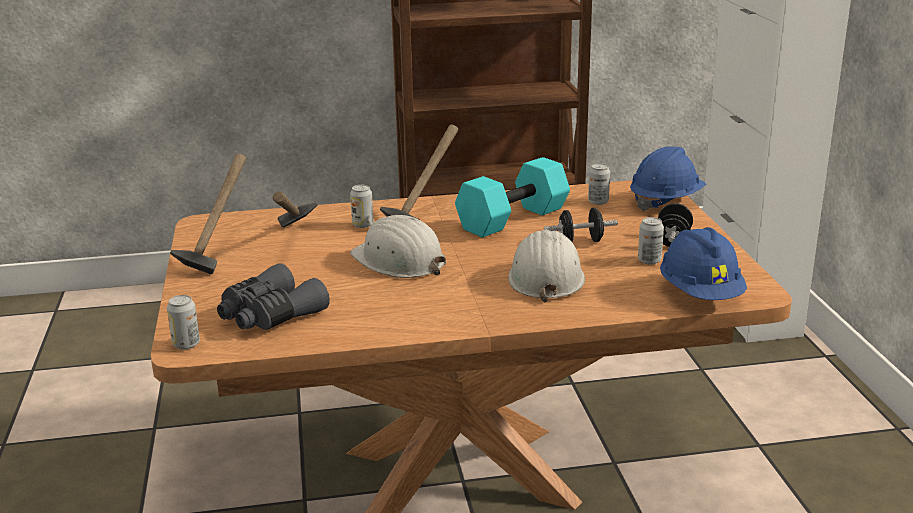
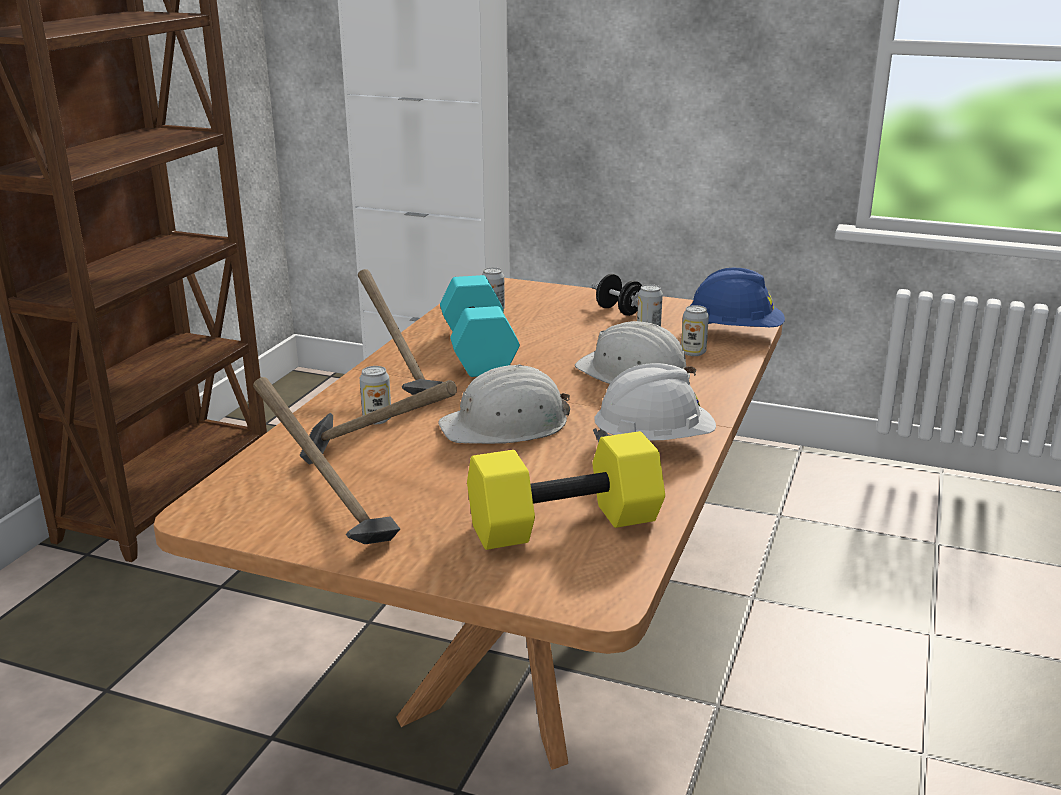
camera: 60 degrees left, 0 degrees up
(186, 344) = (587, 596): can -> can (693, 352)
(269, 315) = (563, 526): grey binoculars -> yellow dumbbell
(427, 313) = (653, 442): none -> white hard hat
(580, 242) = (574, 341): black dumbbell -> none
(665, 201) = (532, 290): blue hard hat -> none

